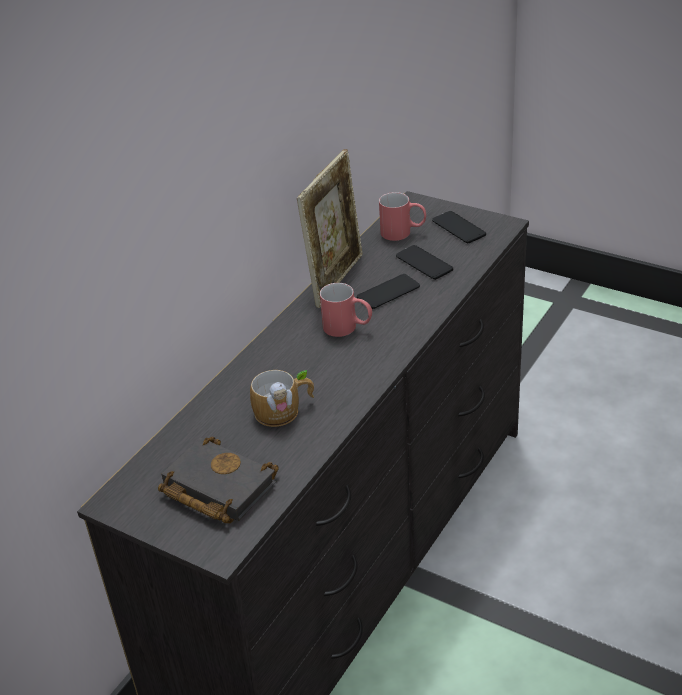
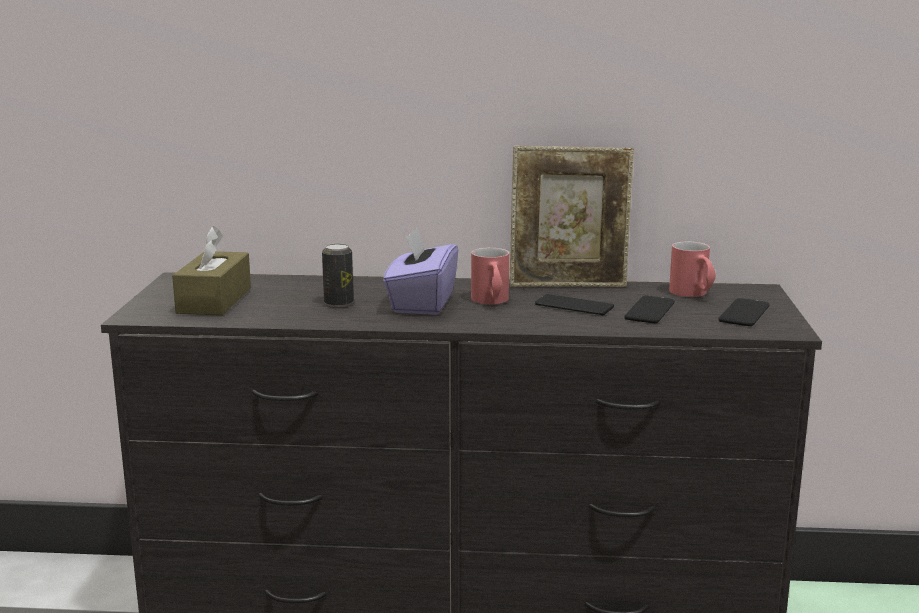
camera: 60 degrees right, 20 degrees down
(214, 487) = (214, 300): black book -> brown tissue box
(285, 410) = (338, 303): mug -> can
(322, 364) = (421, 303): none -> purple tissue box

